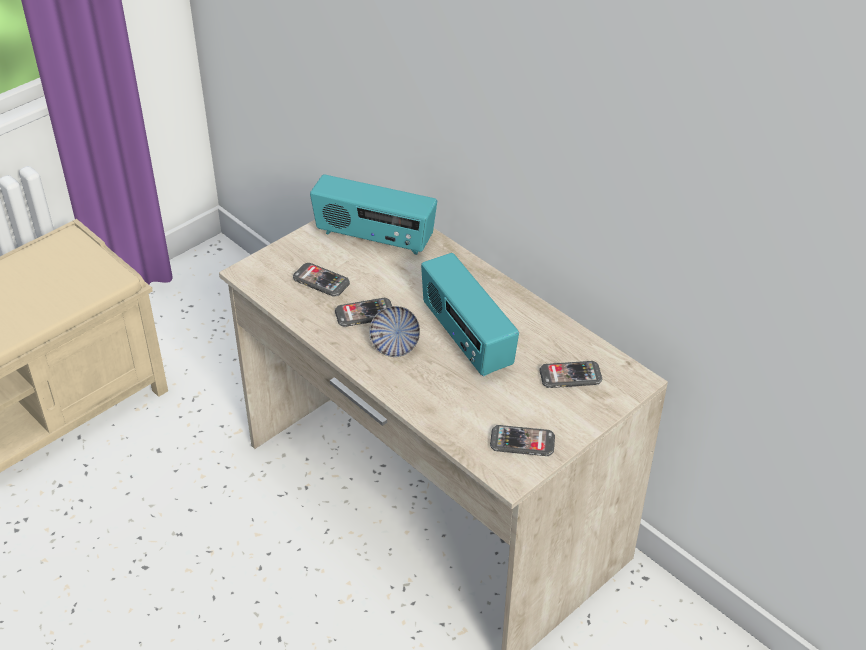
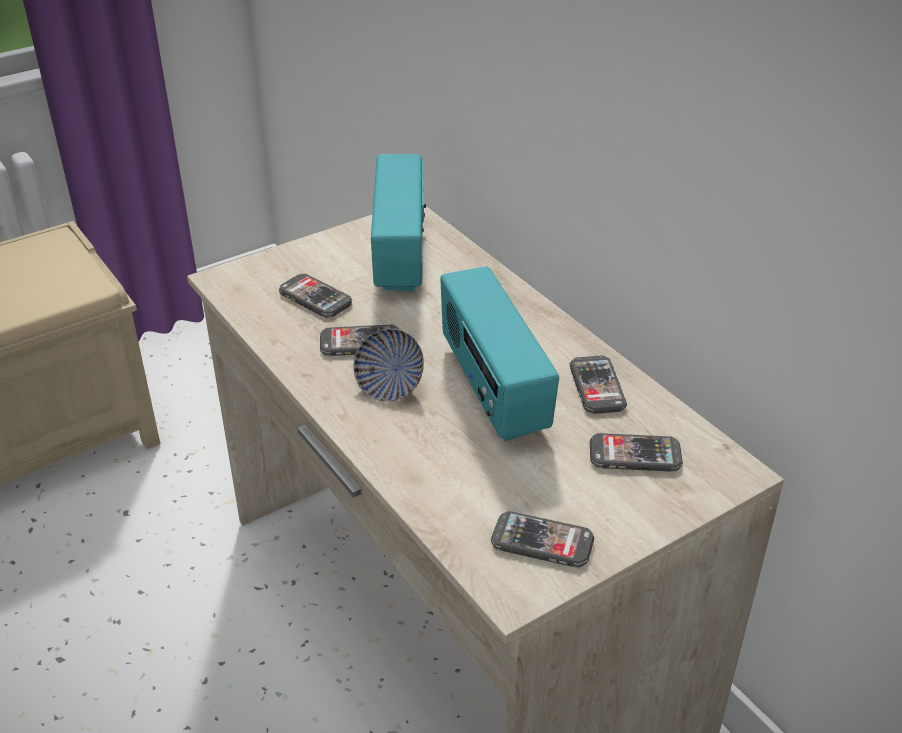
camera: 10 degrees right, 5 degrees down
(374, 238) = (401, 255): radio -> radio turned 120 degrees counterclockwise
(536, 329) = (597, 387): none -> phone

